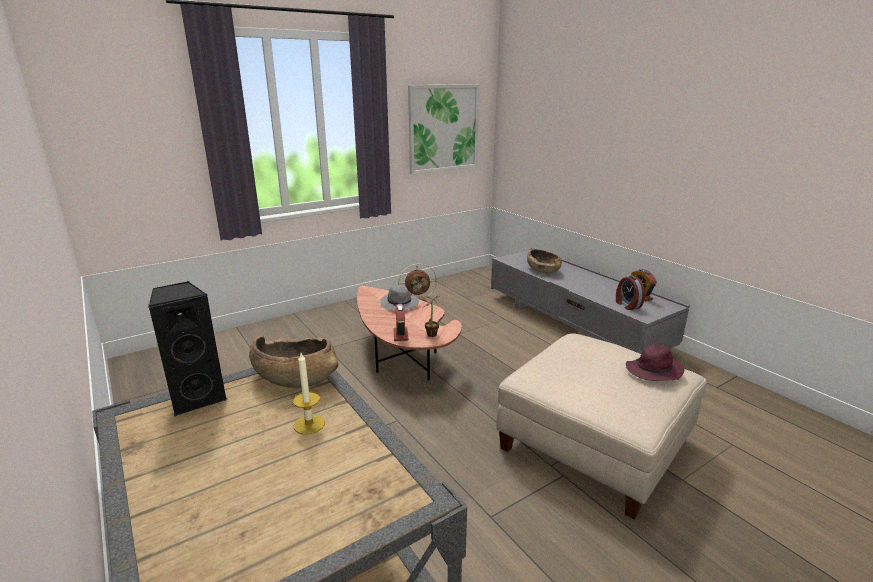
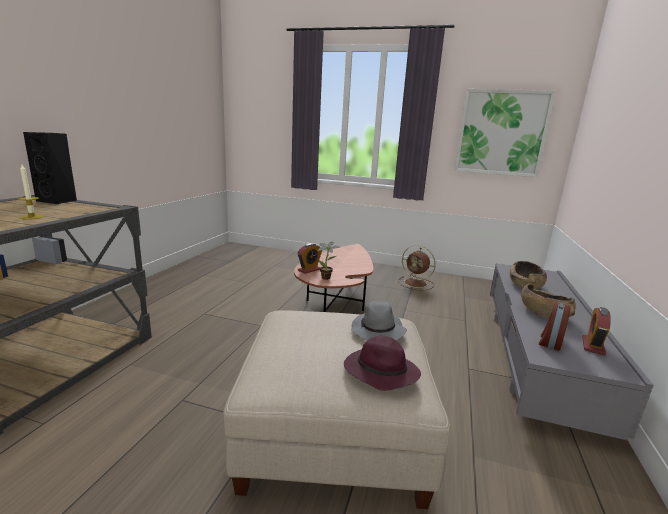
camera: 50 degrees right, 5 degrees down
(294, 377) = (91, 208): brown bowl -> brown bowl (543, 313)
(400, 304) = (352, 259): grey hat -> grey hat (378, 331)

